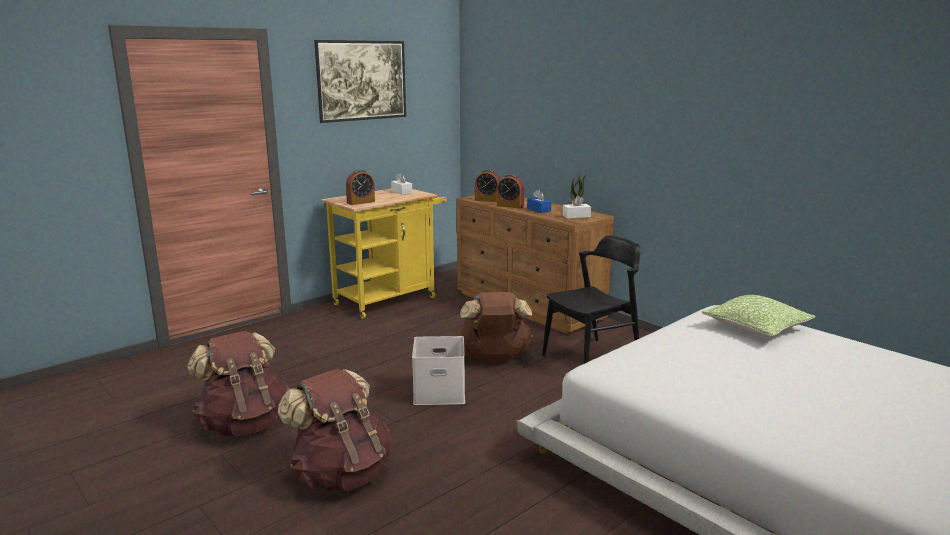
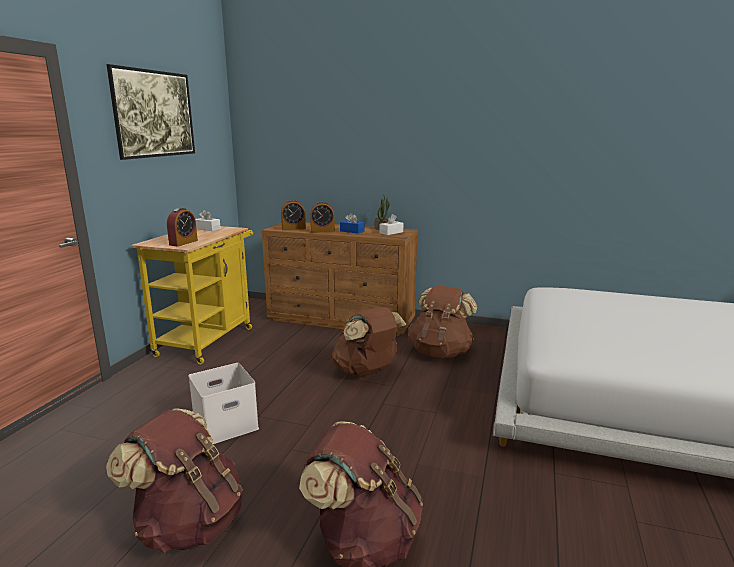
camera: 30 degrees left, 0 degrees up
(440, 391) = (357, 416): white storage box -> white storage box (226, 423)
(591, 358) = (440, 352): black chair -> brown backpack
(756, 328) = (592, 299): pillow -> none

